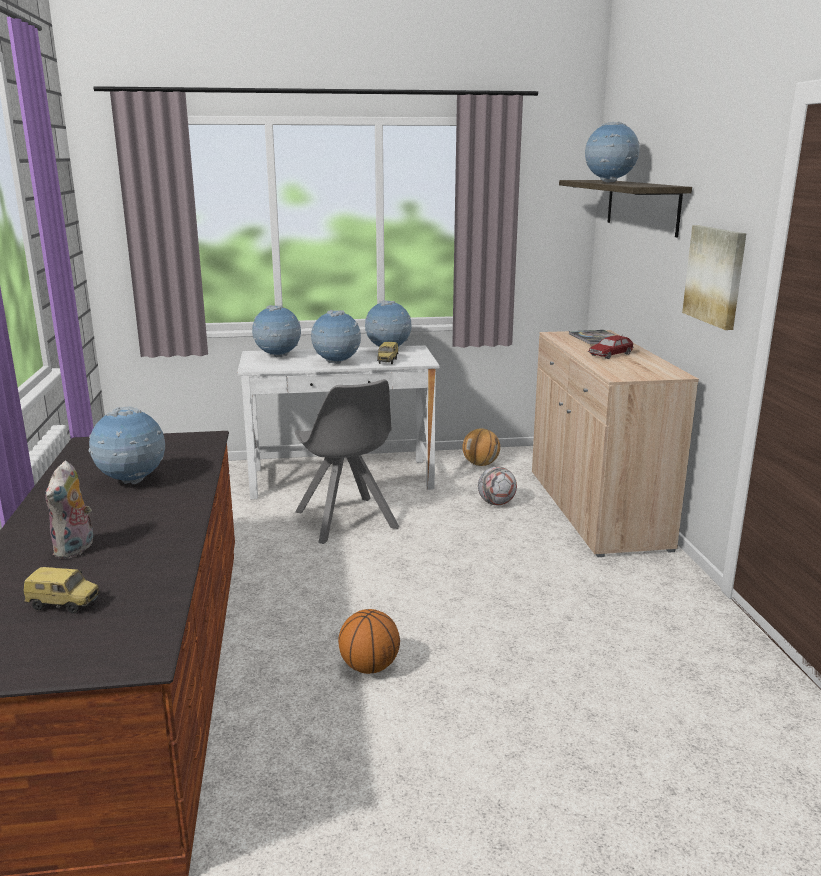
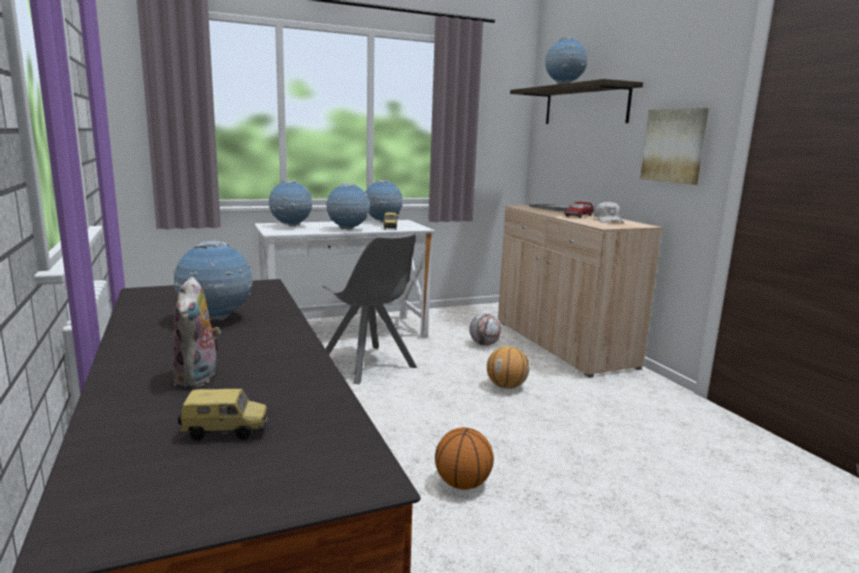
camera: 15 degrees left, 5 degrees down
(480, 464) = (453, 317): basketball -> basketball (506, 386)
(639, 364) = (608, 220): none -> white cap

